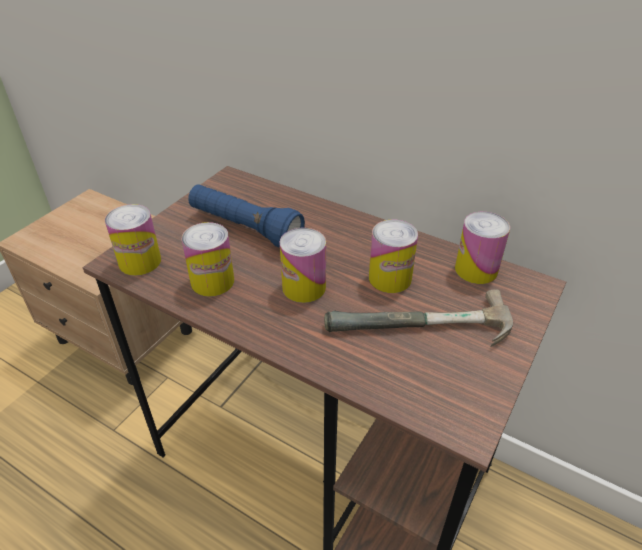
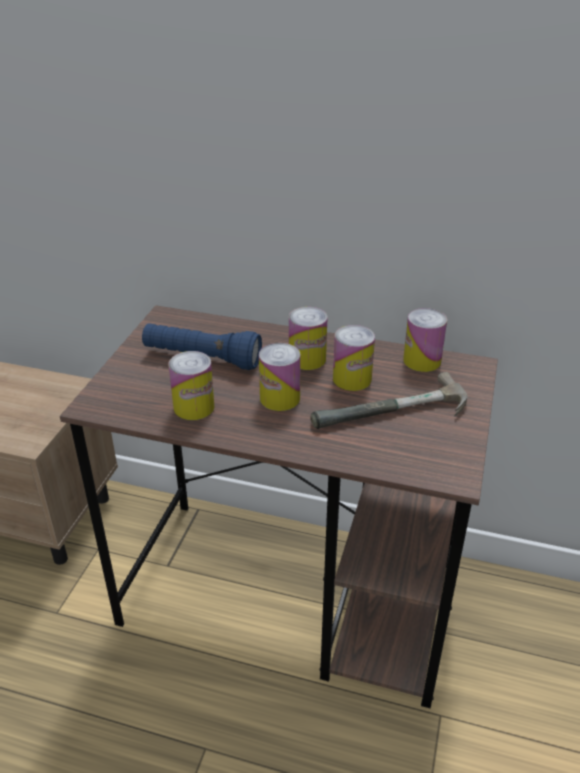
camera: 15 degrees left, 5 degrees down
(140, 261) = (115, 402): can -> can (307, 359)

